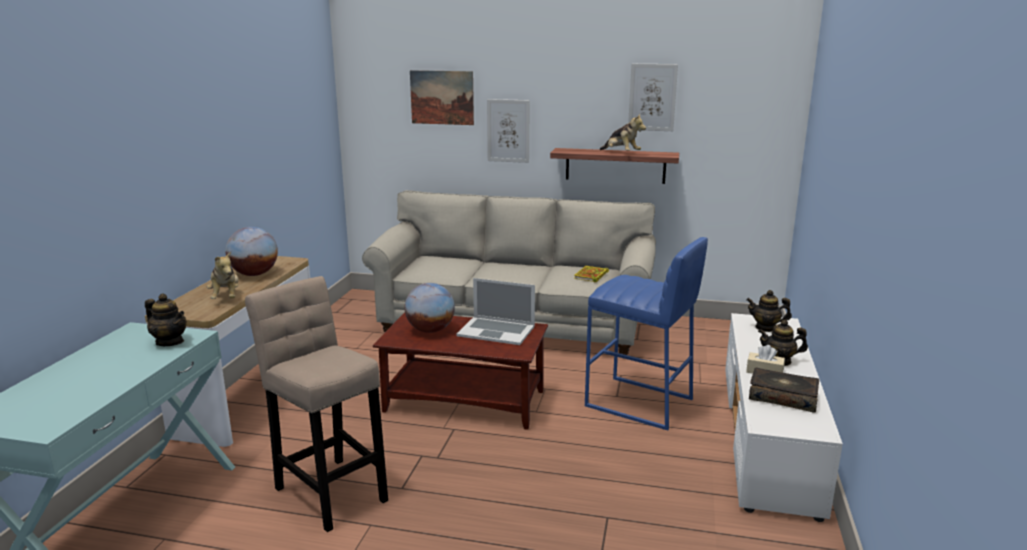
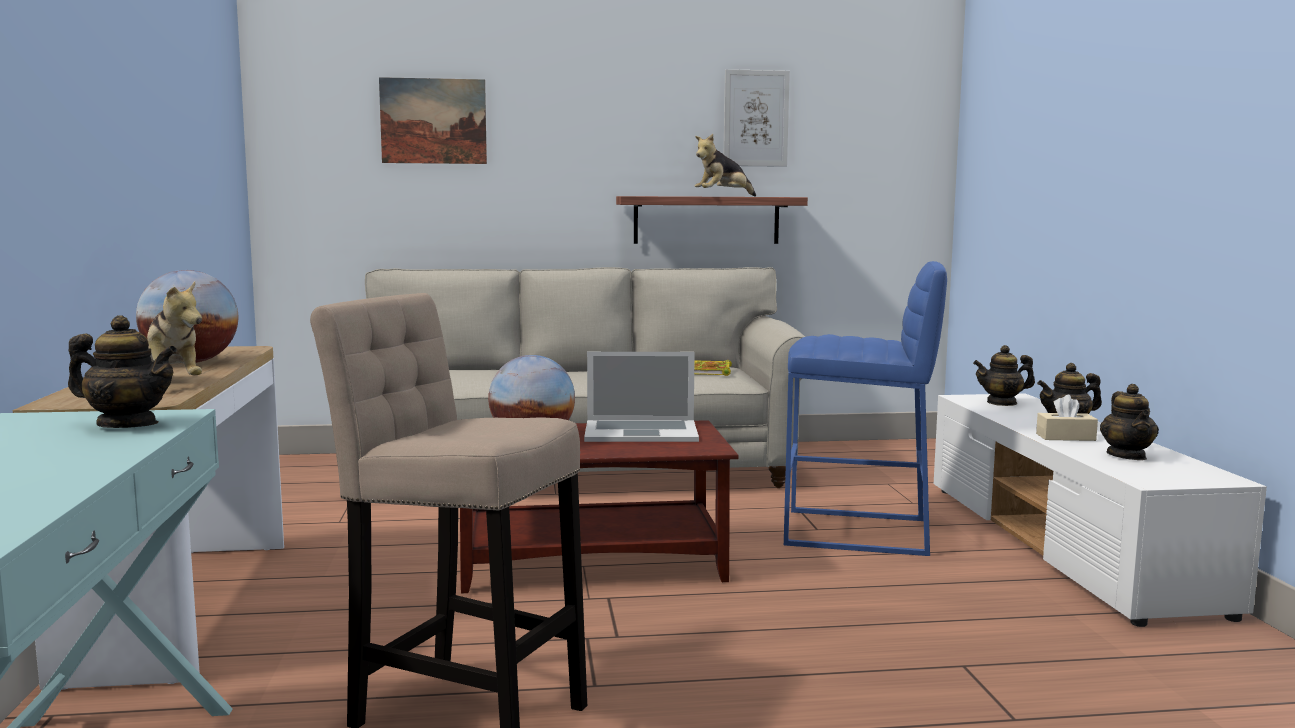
camera: 20 degrees left, 10 degrees down
(508, 131) = (542, 172): picture -> none
(621, 153) = (723, 196): plush toy -> plush toy turned 120 degrees clockwise
(782, 397) = (1127, 456): book -> teapot

